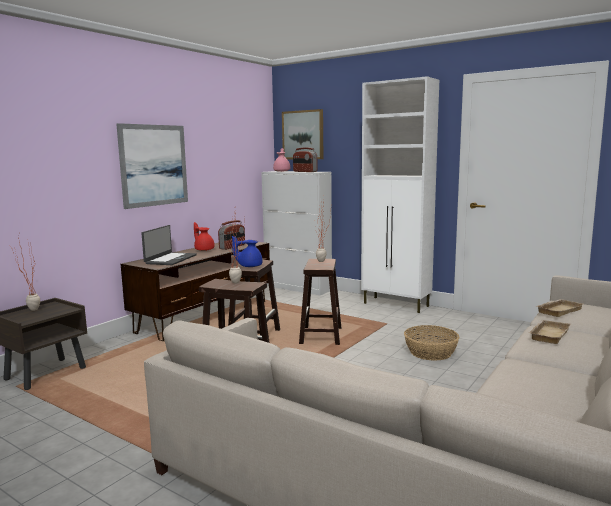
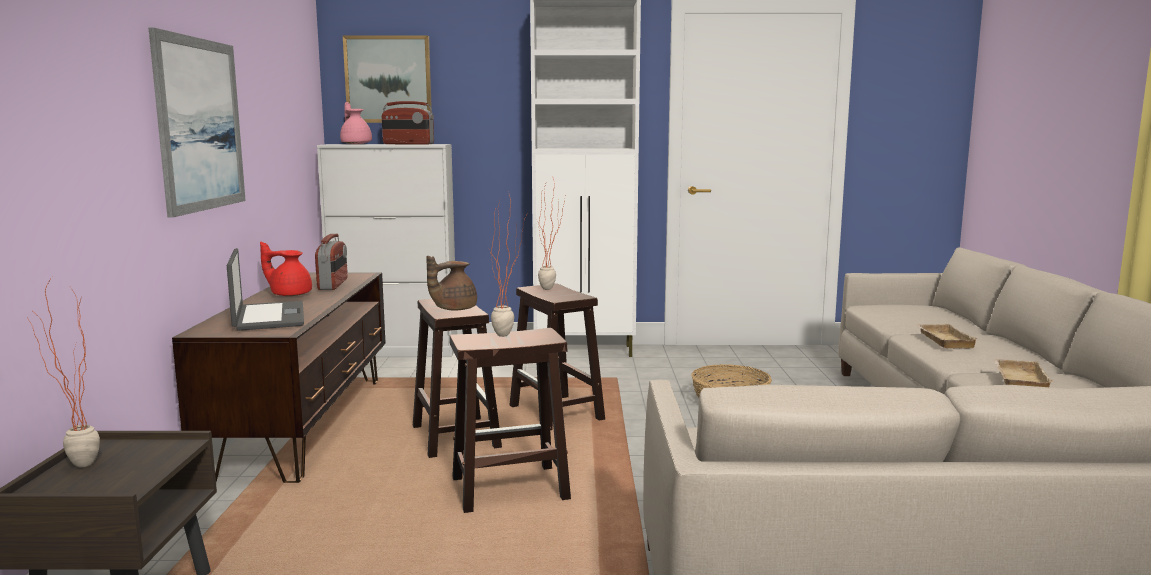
camera: 35 degrees left, 0 degrees up
(249, 266) = (453, 309): blue teapot -> brown teapot
(558, 310) = (893, 314): beige tray -> beige tray (1018, 380)

